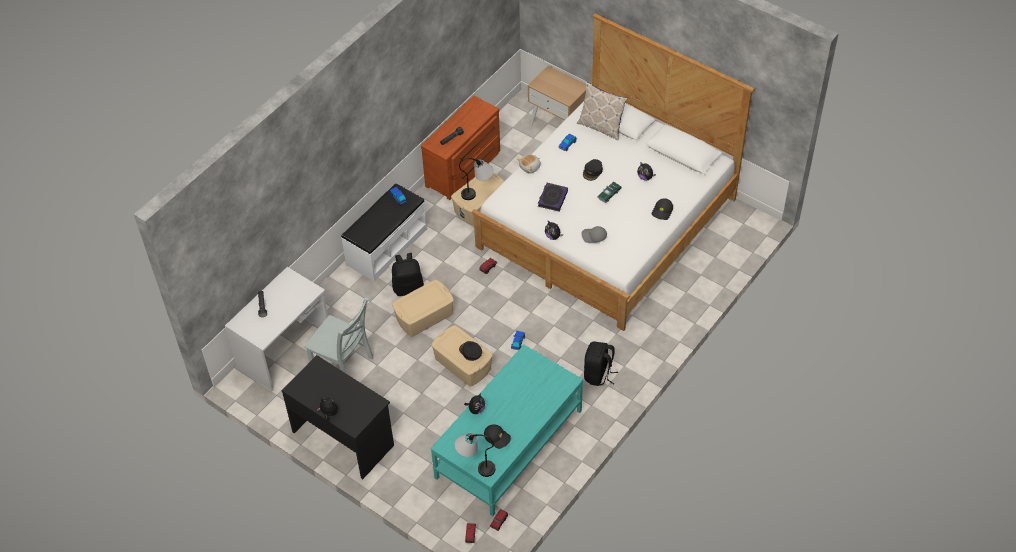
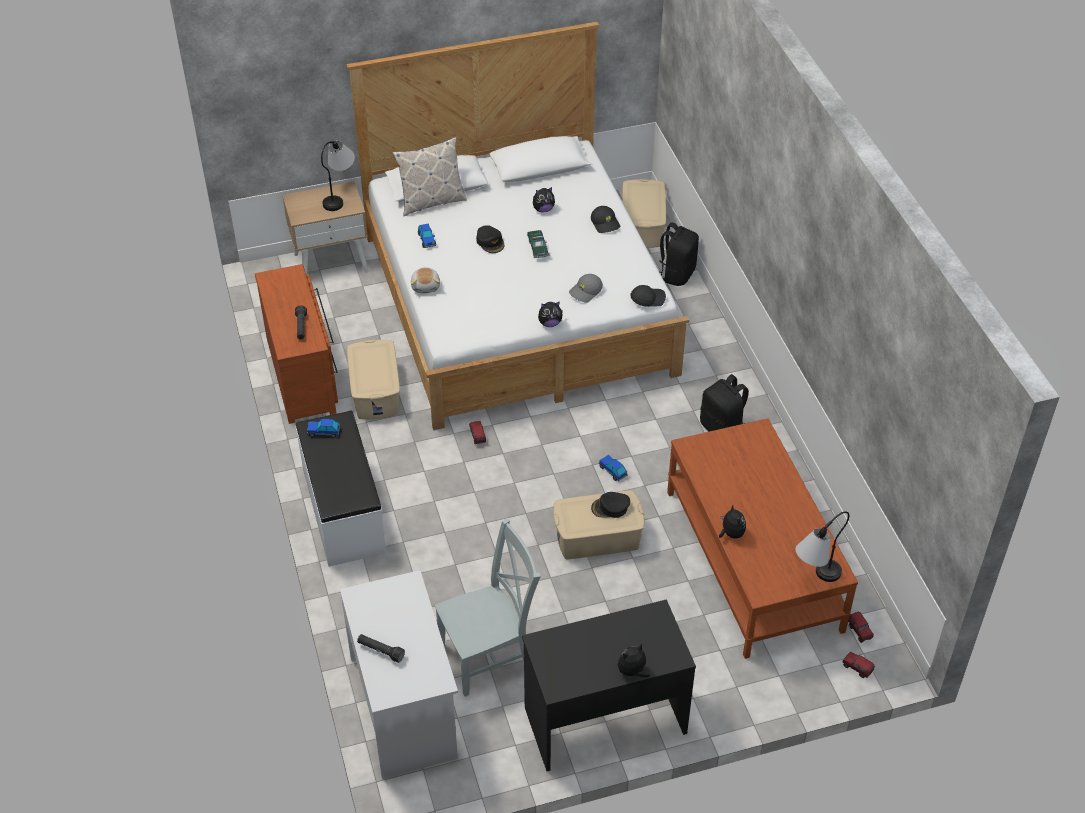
camera: 55 degrees left, 5 degrees down
(408, 287) = (430, 525): black backpack -> black backpack (676, 274)
(424, 316) = (489, 534): beige storage box -> beige storage box (642, 226)
(478, 193) = (376, 370): table lamp -> table lamp (340, 196)
(497, 437) = (789, 536): black cap -> black cap (647, 299)
(509, 443) = (752, 559): turquoise coffee table -> brown coffee table
(552, 198) = (496, 292): book -> none

